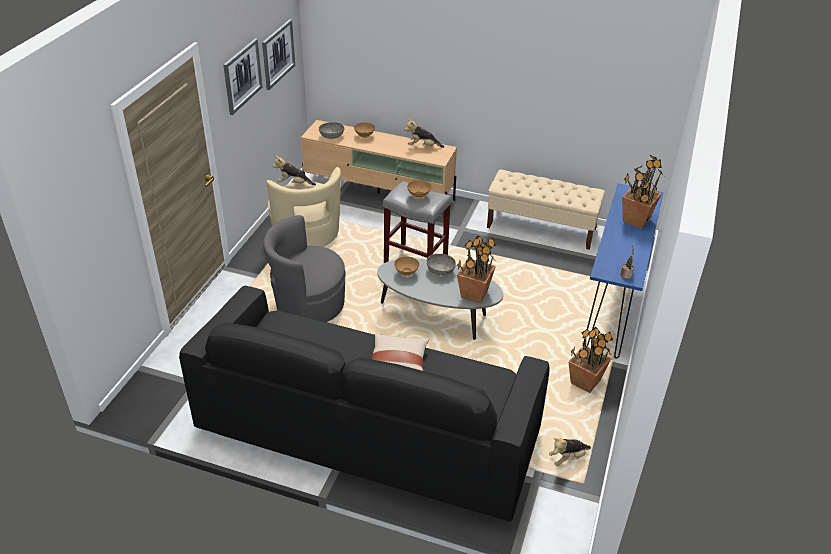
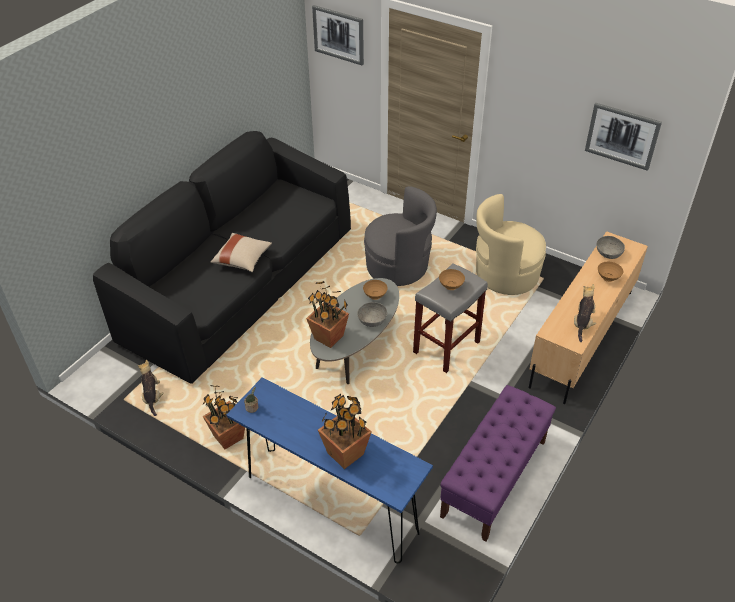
camera: 105 degrees right, 5 degrees up
(242, 76) = (548, 104): picture -> picture (338, 34)
(294, 183) = (534, 233): plush toy -> none
(308, 304) = (398, 266): grey armchair -> grey armchair turned 90 degrees clockwise
(541, 228) = (494, 478): beige bench -> purple bench

